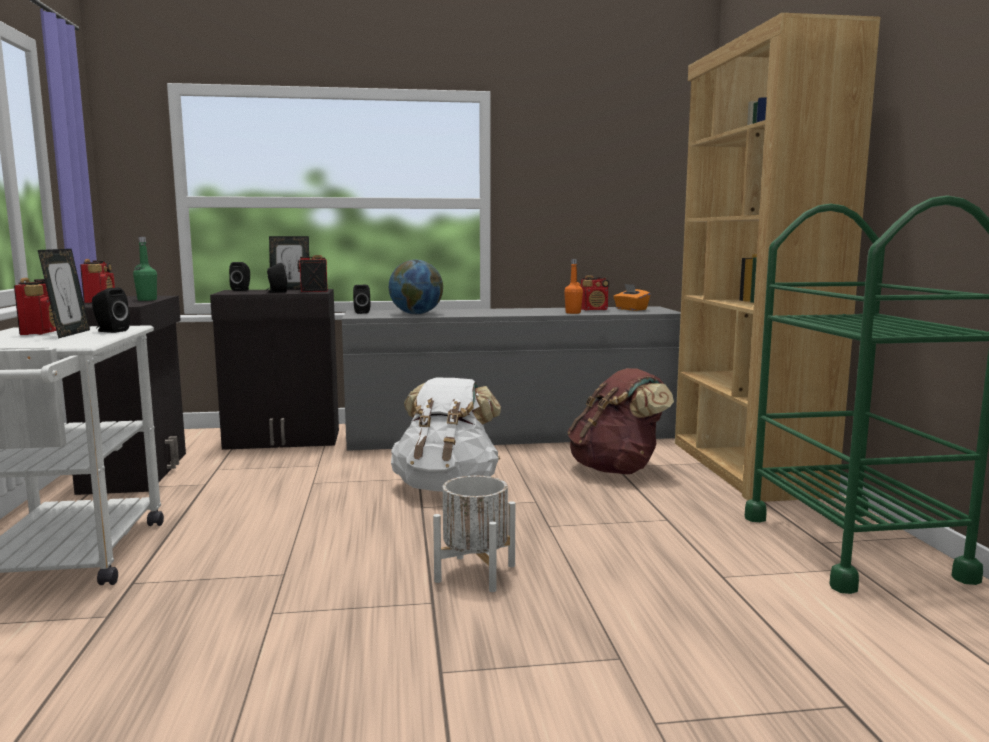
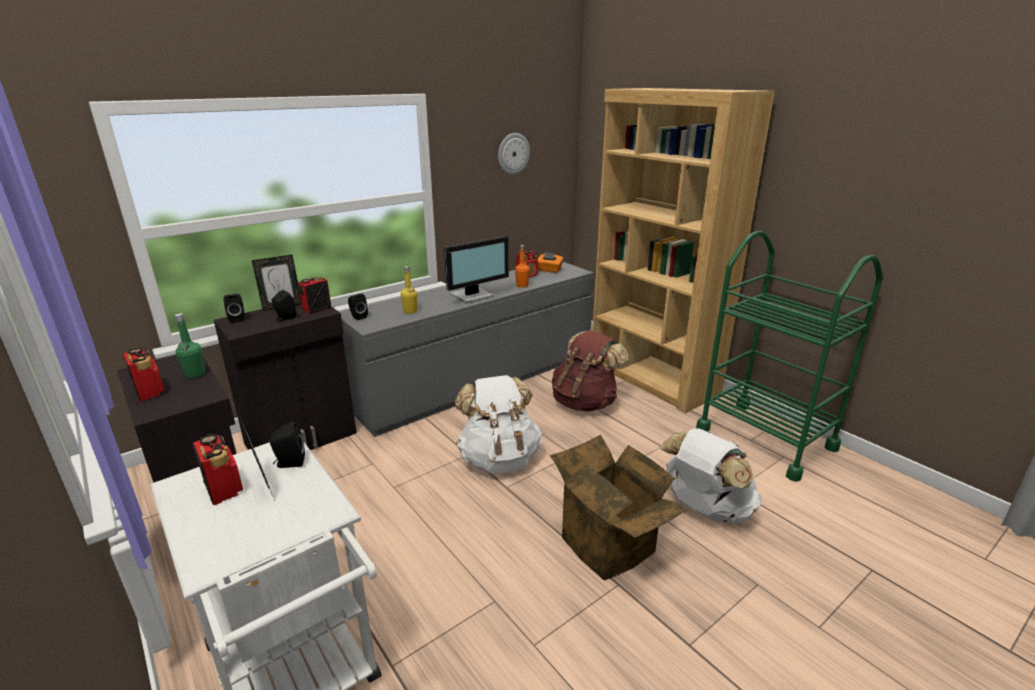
camera: 30 degrees left, 15 degrees up
(416, 314) = (410, 311): globe -> yellow bottle
(475, 573) = (612, 544): white planter -> cardboard box
(502, 313) = (473, 296): none -> monitor
(606, 167) = (513, 153): none -> wall clock
(646, 580) = (704, 509): none -> white backpack

